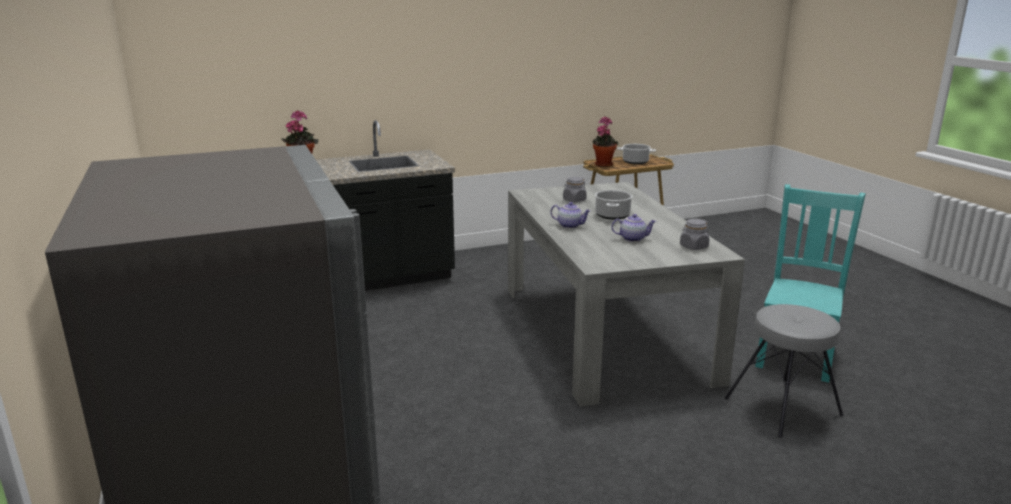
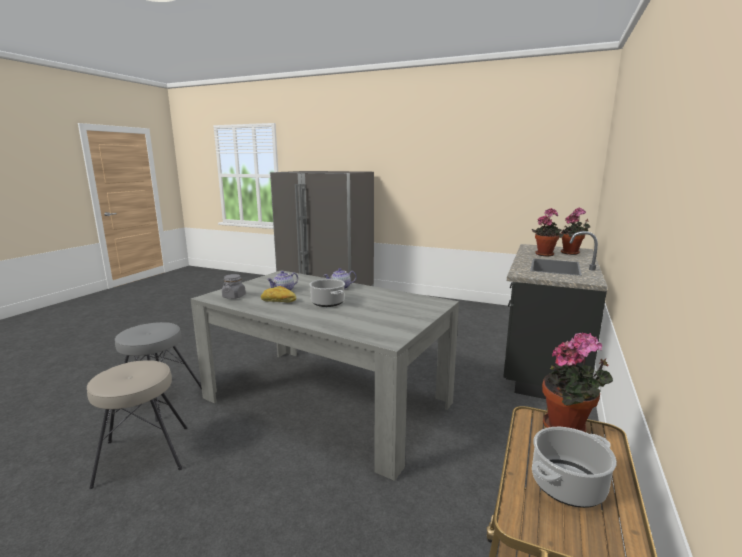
camera: 135 degrees right, 5 degrees down
(326, 171) = (545, 254): none -> potted plant
(574, 200) = (386, 307): grey jar -> none
(654, 229) = (278, 301): none -> bread
(796, 354) = (143, 455): turquoise chair -> beige stool

